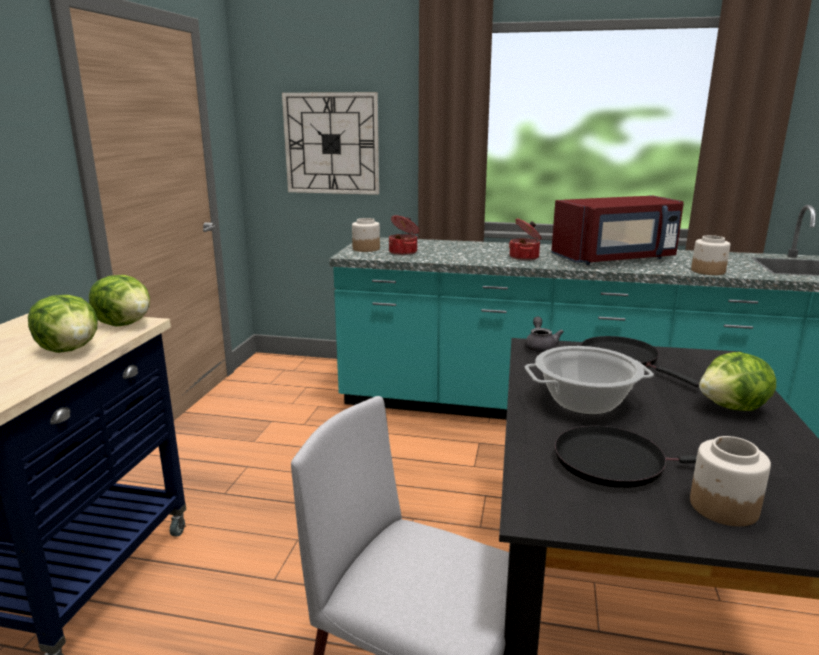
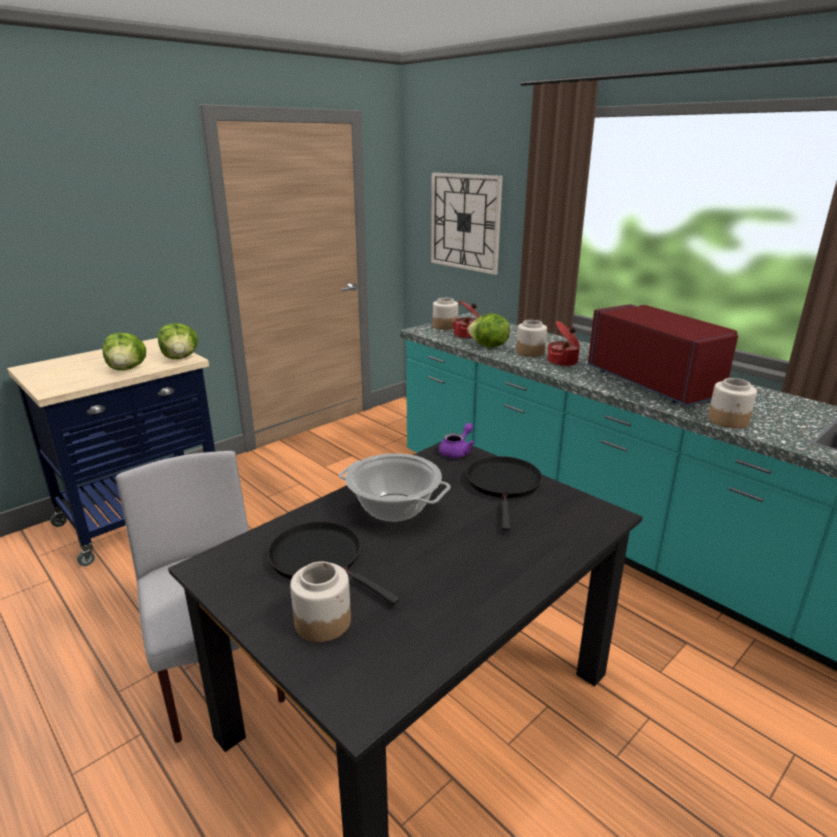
camera: 35 degrees right, 5 degrees up
(485, 255) = (530, 352): none -> jar
(540, 346) = (457, 451): grey teapot -> purple teapot
(615, 259) = (654, 383): red microwave -> red microwave turned 135 degrees counterclockwise
(733, 408) = (505, 560): lettuce -> lettuce (488, 346)

